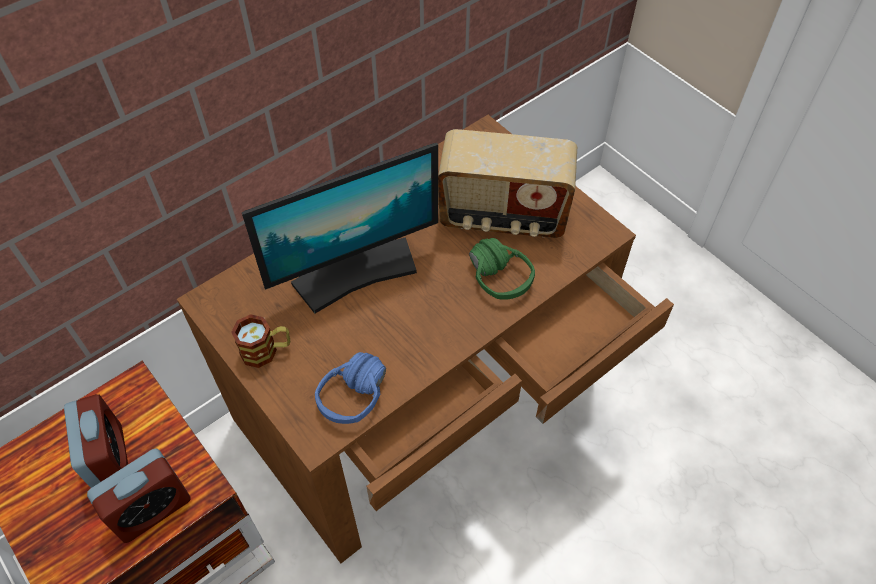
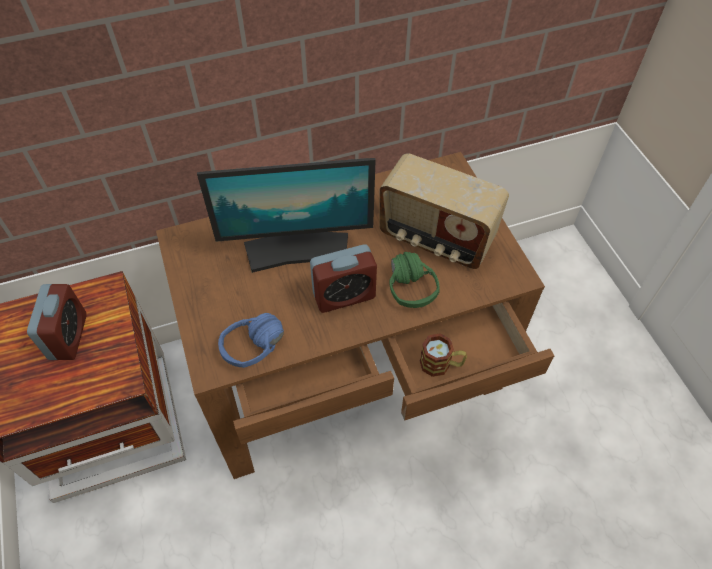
camera: 20 degrees right, 0 degrees up
(151, 509) = (81, 384): alarm clock -> alarm clock (344, 295)
(266, 350) = (203, 290): mug -> mug (441, 364)

